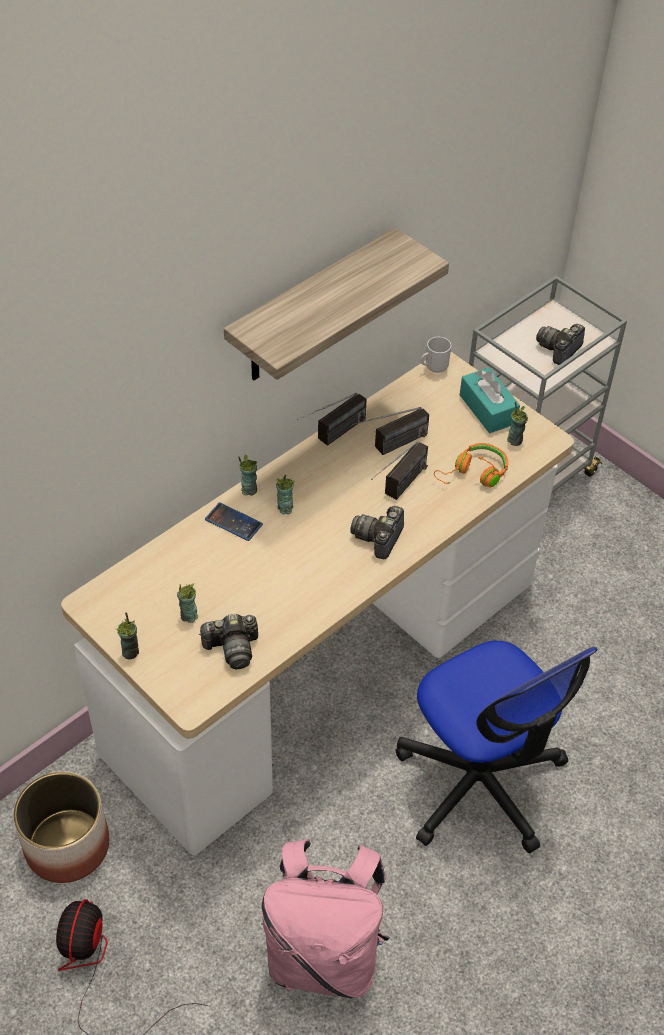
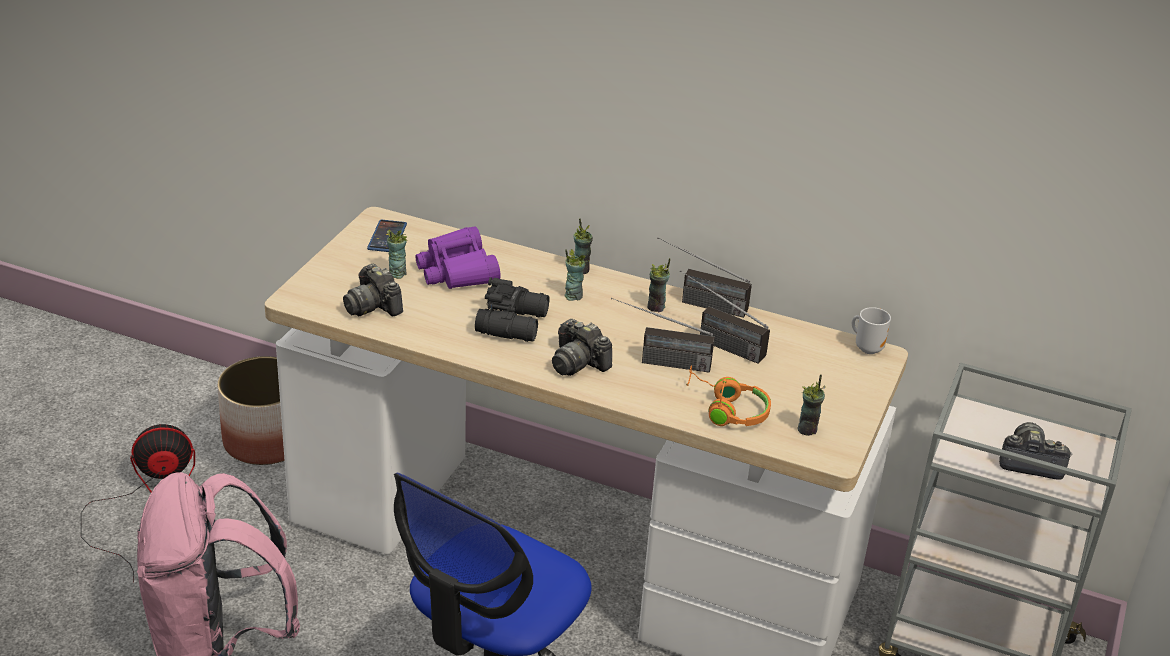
camera: 65 degrees right, 15 degrees down
(130, 652) = (336, 253): cup -> cup (656, 307)
(207, 572) = (457, 270): none -> purple binoculars
(233, 522) = (531, 271): phone -> phone (387, 237)
(305, 559) = (514, 323): none -> black binoculars
(312, 309) = (721, 128): shelf -> none
(379, 538) = (578, 363): camera -> camera turned 135 degrees counterclockwise
(487, 409) = (839, 399): turquoise tissue box -> none

